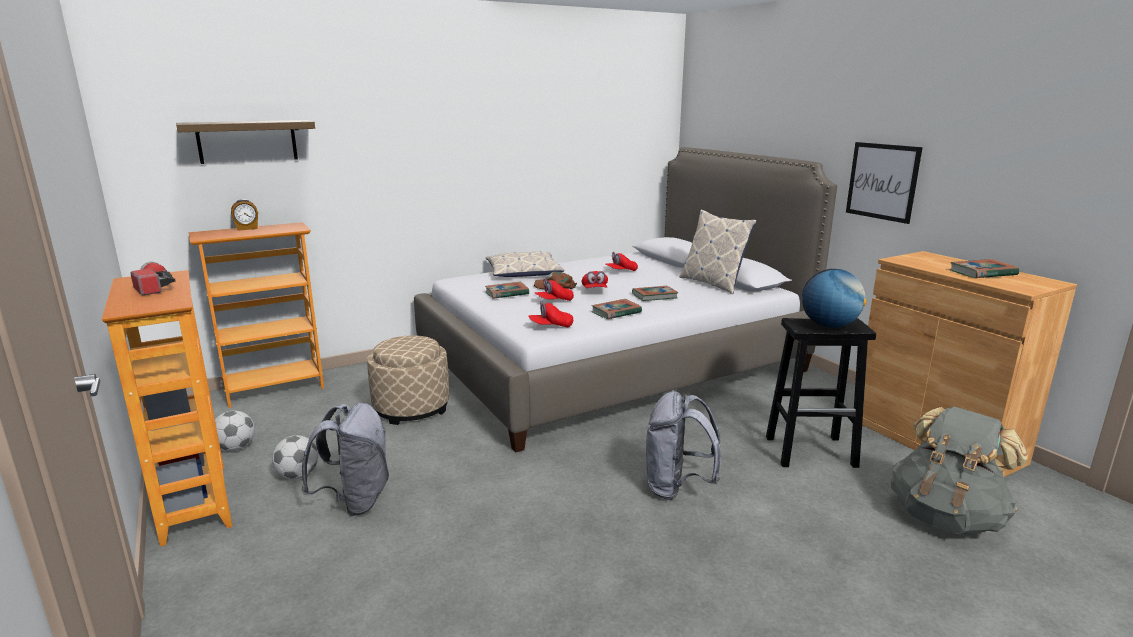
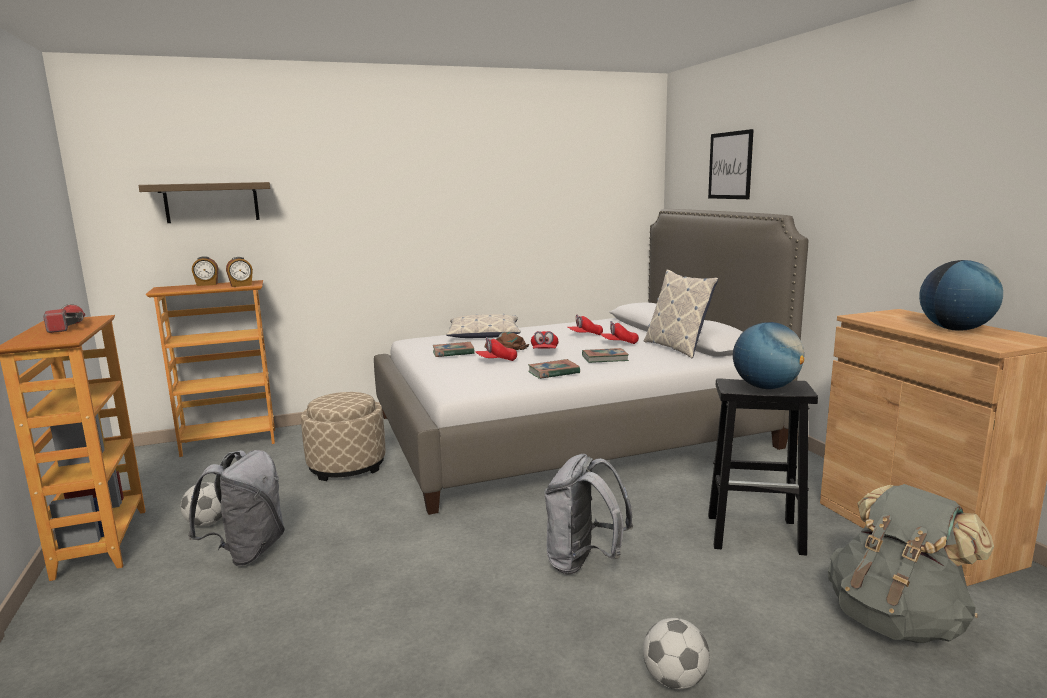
camera: 10 degrees right, 5 degrees down
(236, 448) = (166, 494): football -> football (674, 680)
(287, 229) = (241, 285): none -> alarm clock
(551, 326) = (476, 384): red cap -> red cap (619, 343)
(882, 181) = (856, 233): picture -> picture (730, 165)
(982, 273) = (955, 329): book -> globe

